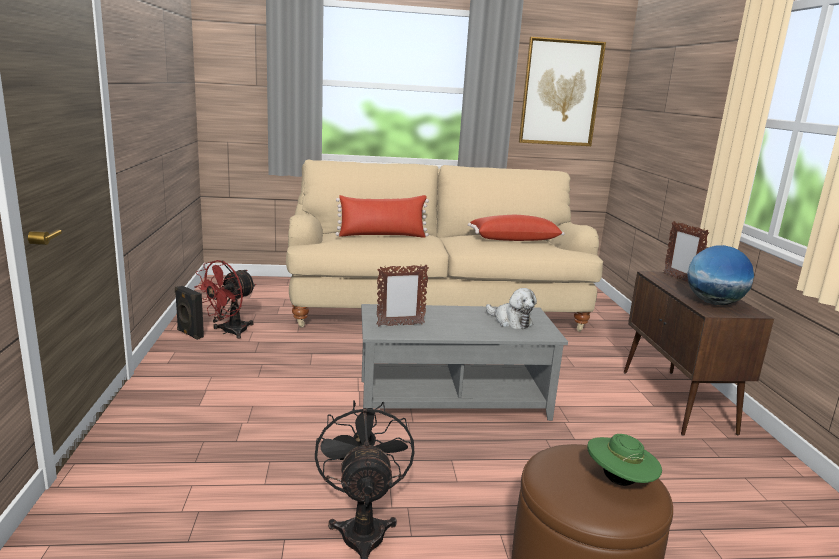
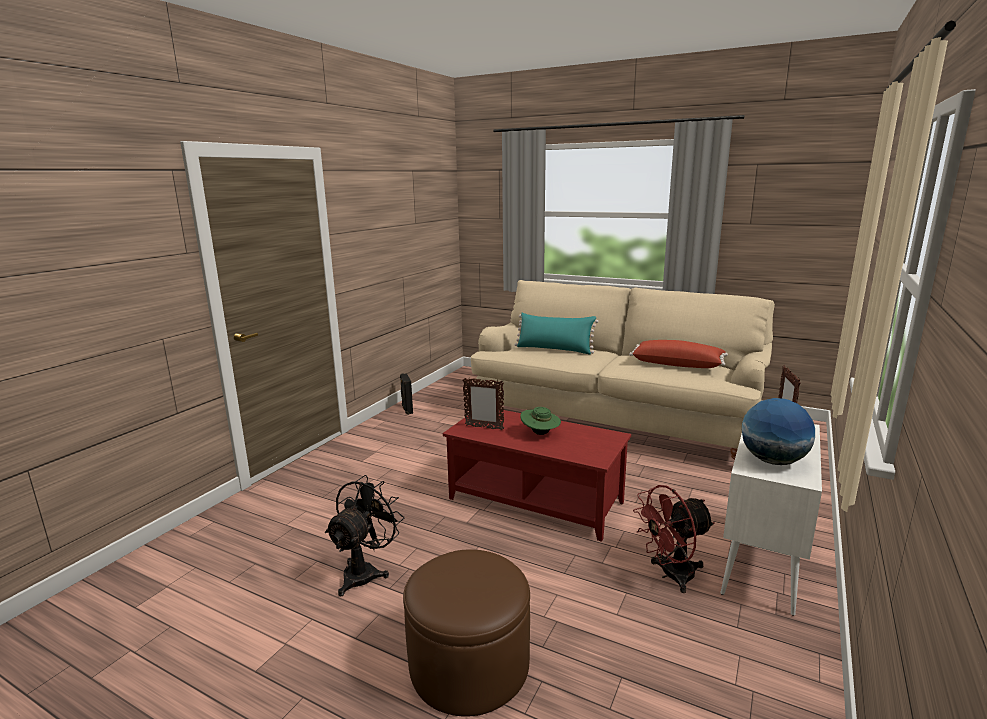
camera: 35 degrees right, 0 degrees up
(229, 332) = (432, 413): red fan -> red fan (670, 575)
(382, 235) = (554, 349): red pillow -> turquoise pillow
(452, 398) = (536, 500): grey coffee table -> red coffee table
(510, 321) = (580, 441): plush toy -> none
(560, 93) = (781, 213): picture -> none
(619, 482) = (477, 591): green hat -> green hat (540, 434)
(677, 401) = (762, 562): brown cabinet -> white cabinet

